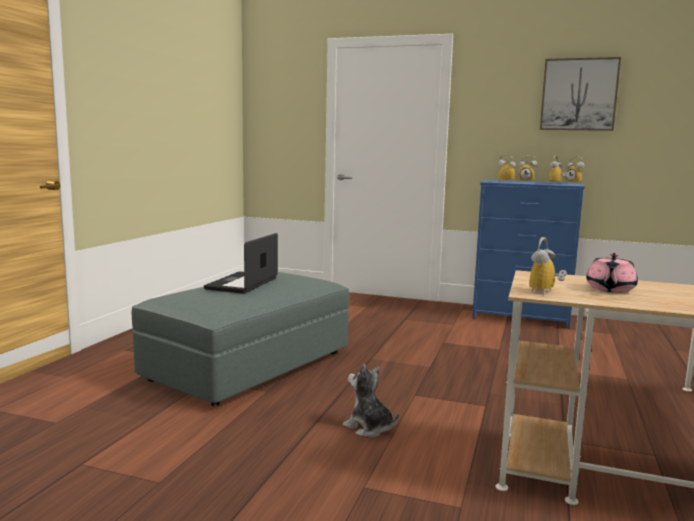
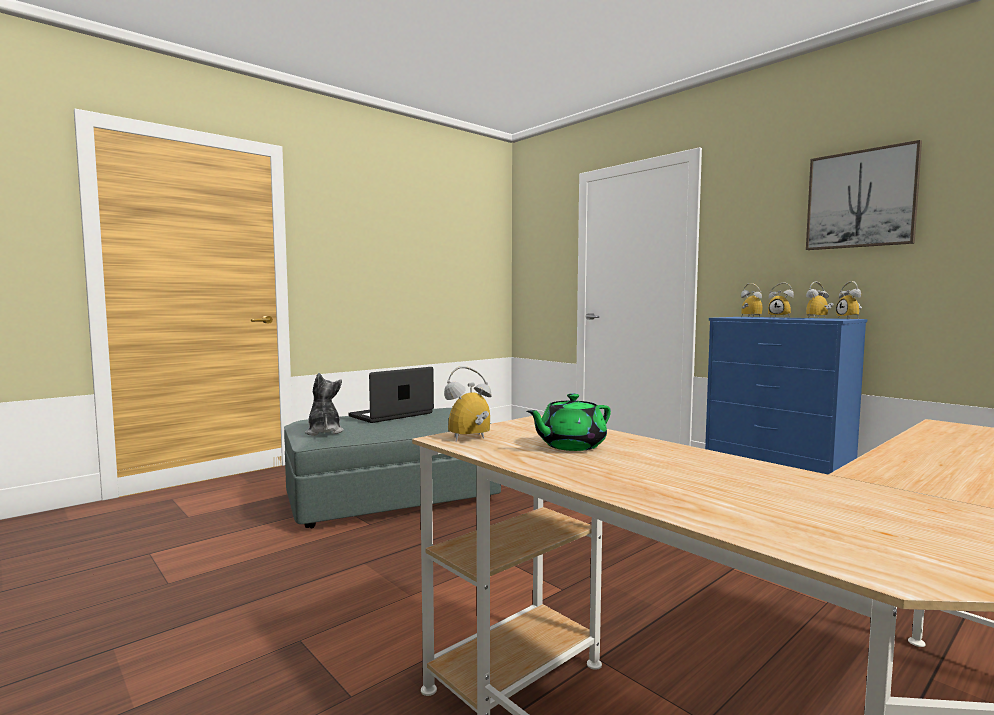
camera: 30 degrees right, 5 degrees down
(369, 428) = (400, 582): plush toy -> plush toy (324, 432)
(610, 289) = (570, 446): pink teapot -> green teapot

